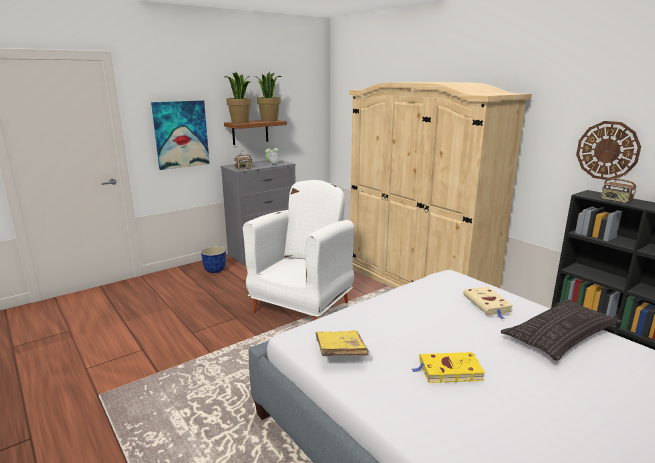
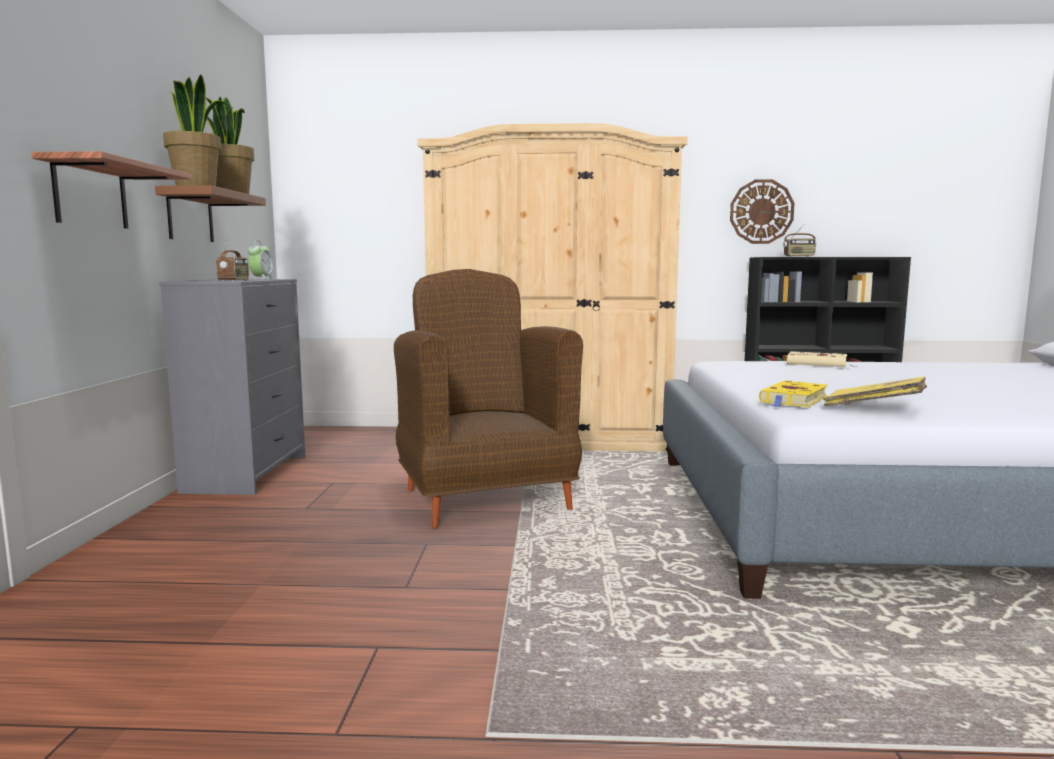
camera: 50 degrees left, 10 degrees down
(181, 134) = (91, 195): picture -> shelf
(215, 270) = (209, 515): planter -> none
(302, 306) = (485, 499): white armchair -> brown armchair
(448, 371) = (952, 393): yellow book -> yellow book (793, 400)
(560, 335) = (905, 366): pillow -> none

